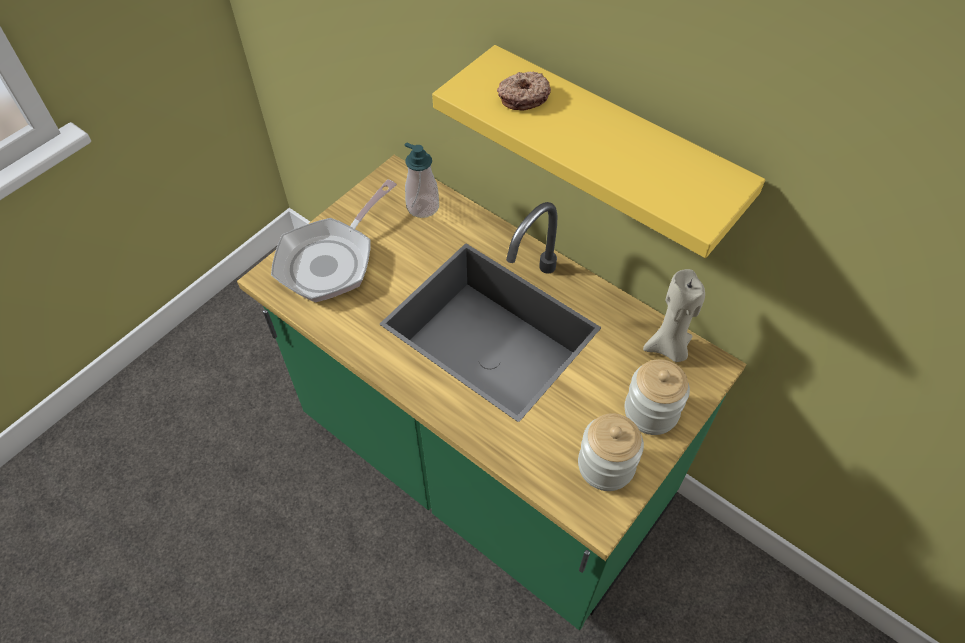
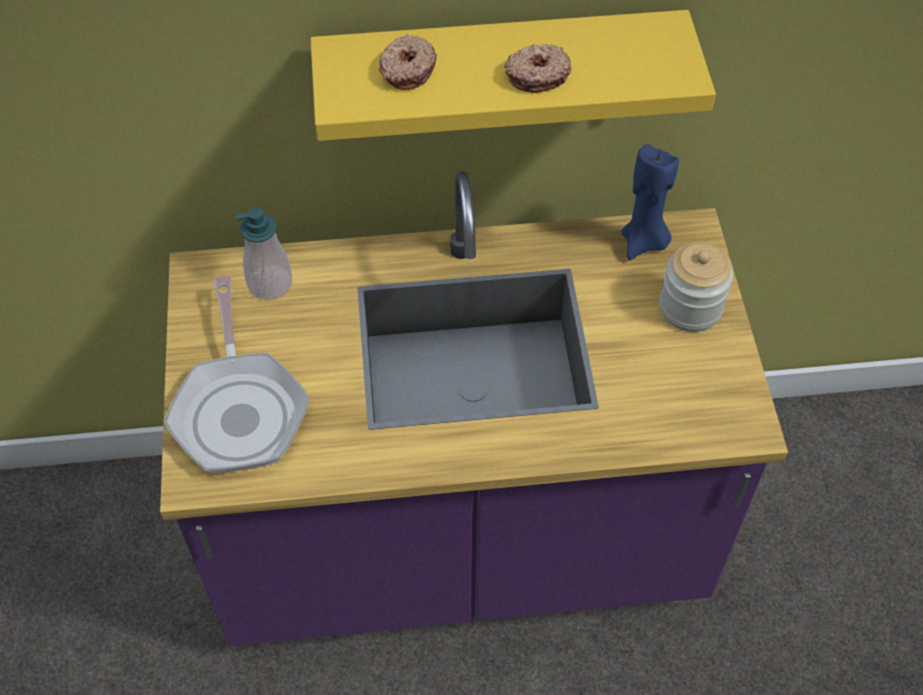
camera: 45 degrees left, 0 degrees up
(482, 466) = (461, 541): green counter -> purple counter
(600, 151) = (537, 75): none -> donut
(606, 465) = (707, 382): jar -> none
(668, 348) = (644, 242): beige candle -> blue candle

